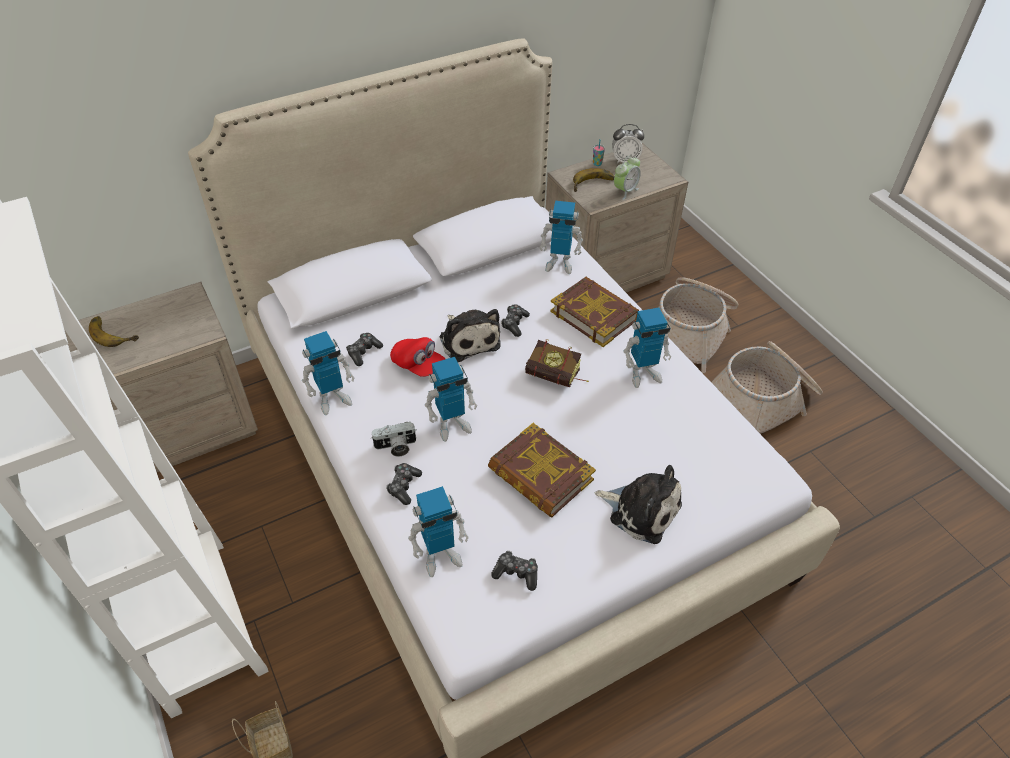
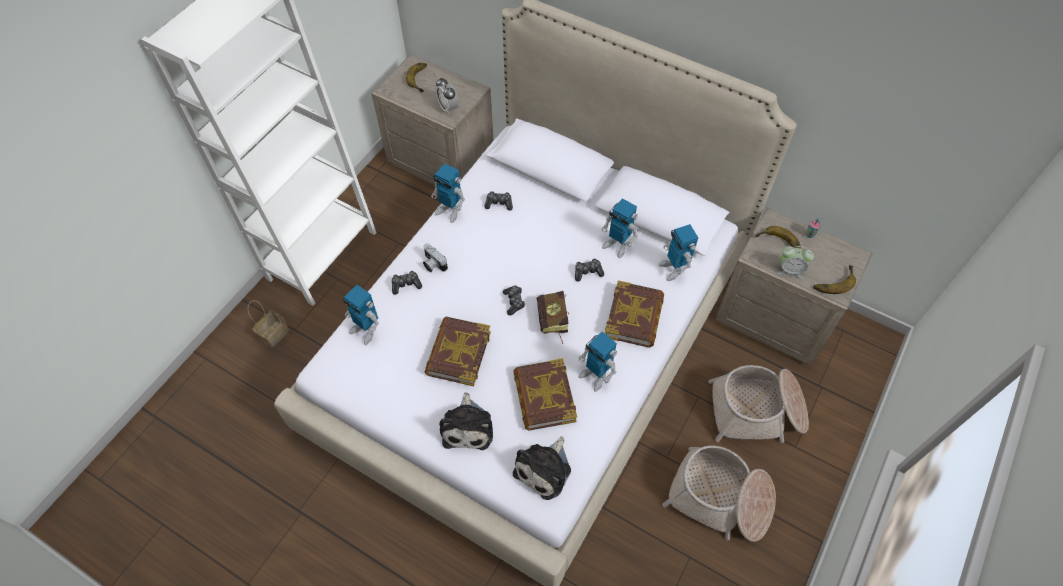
camera: 60 degrees right, 10 degrees up
(418, 365) = (508, 238): red cap -> none
(452, 425) = (470, 284): toy robot -> toy robot (617, 245)
(468, 339) = (552, 253): plush toy -> plush toy (545, 469)
(516, 573) = (376, 376): game controller -> game controller (514, 302)
(625, 160) = (833, 252): alarm clock -> alarm clock (448, 107)
(643, 426) = (544, 397): none -> book
(654, 174) = (832, 281): none -> banana

